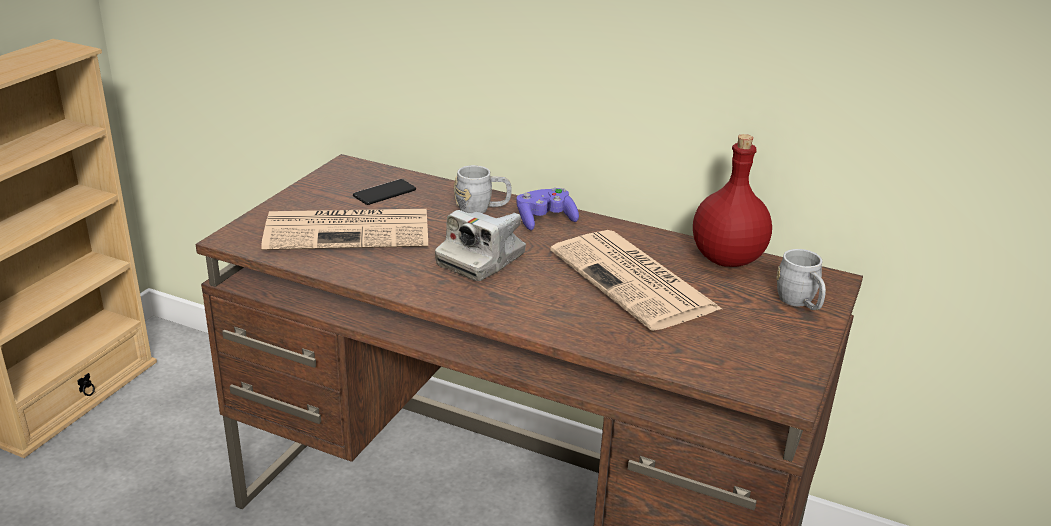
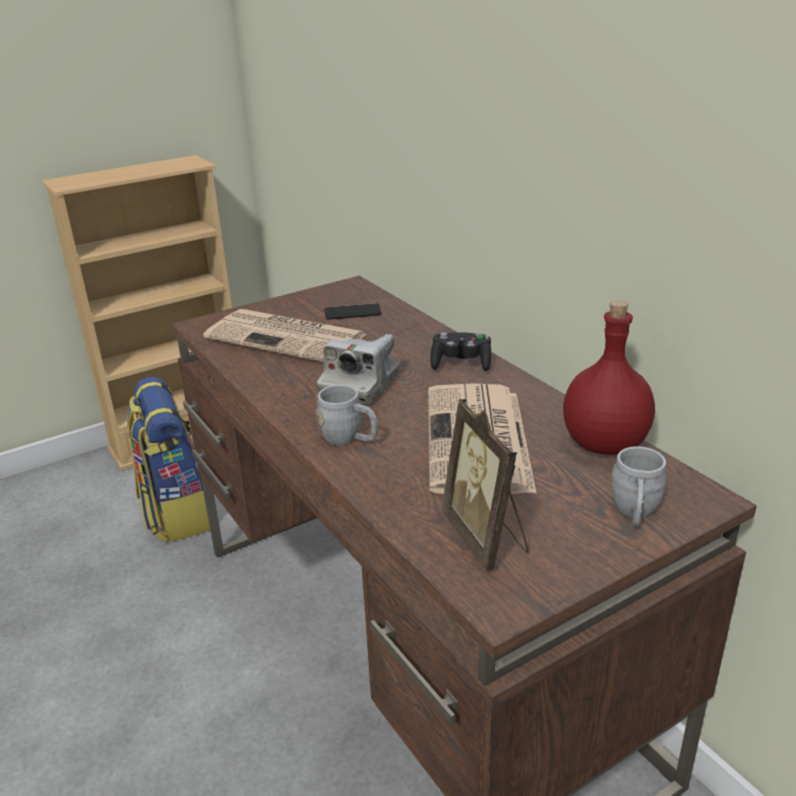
camera: 35 degrees right, 0 degrees up
(146, 480) = (177, 512): none -> backpack
(481, 260) = (360, 386): camera -> camera turned 45 degrees counterclockwise
(482, 209) = (417, 342): grey mug -> grey mug (349, 439)
(545, 220) = (461, 364): purple game controller -> black game controller
(726, 351) = (486, 537): none -> picture frame

